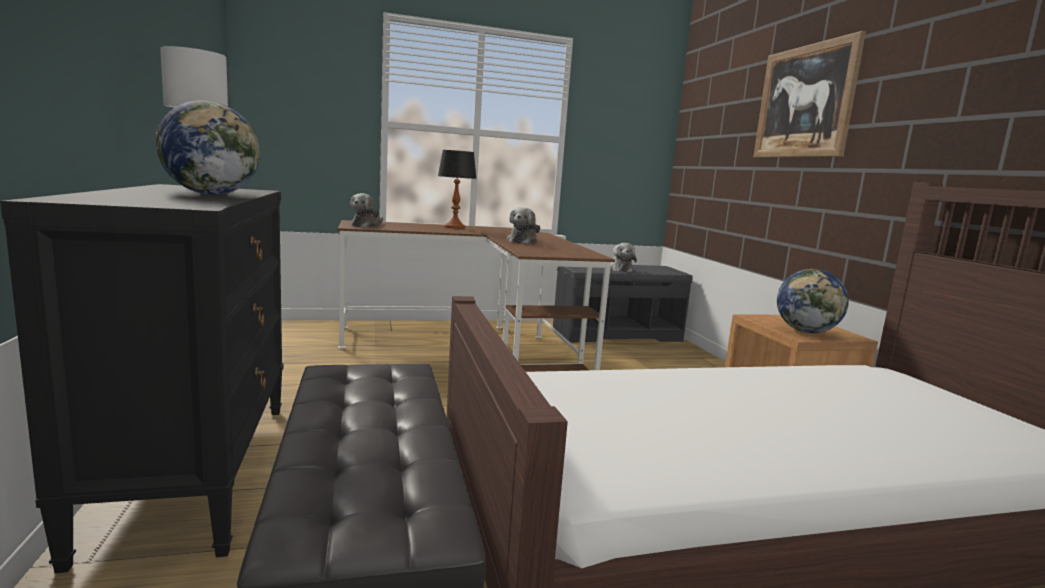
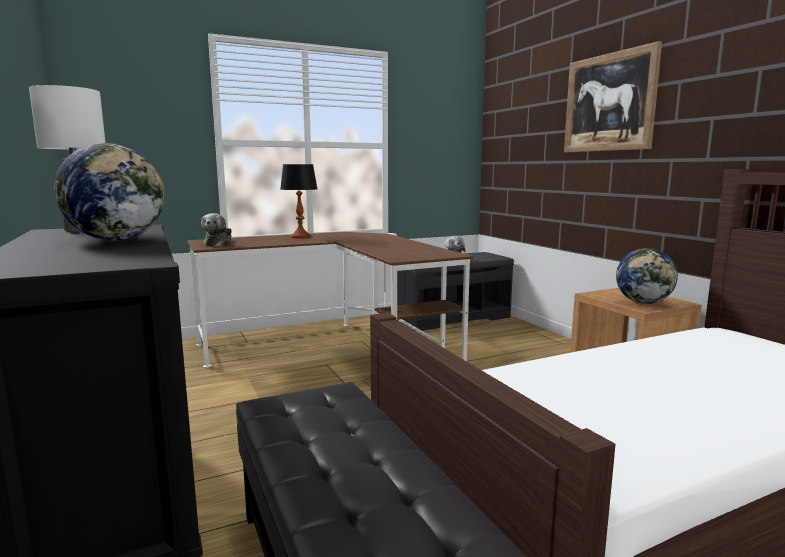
camera: 10 degrees left, 0 degrees up
(523, 241) = (377, 245): plush toy -> none

